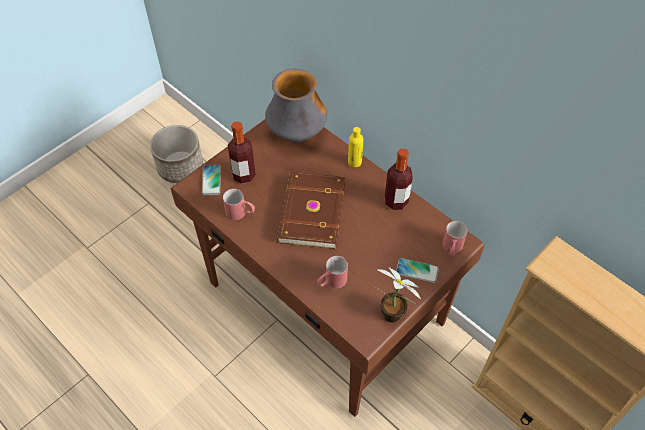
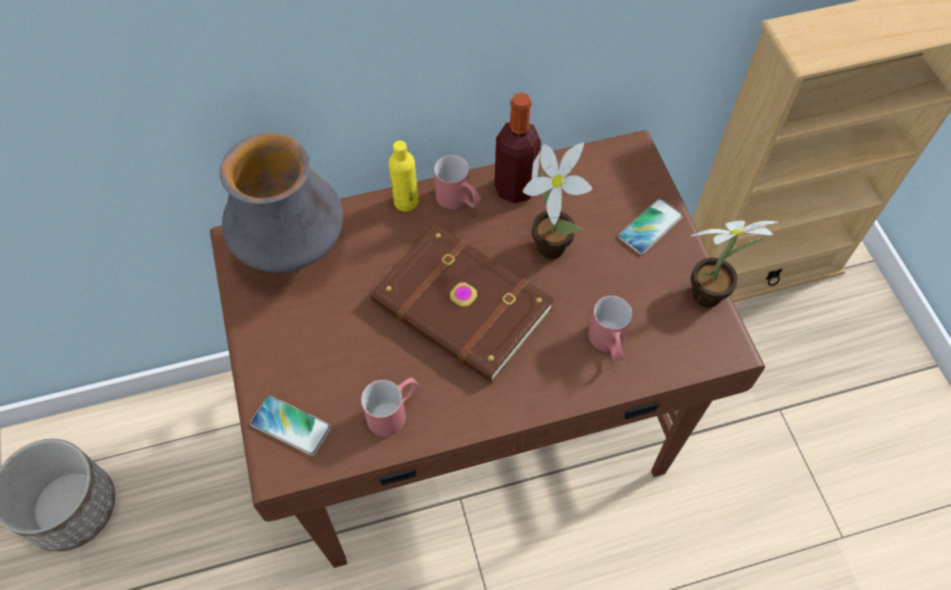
camera: 60 degrees left, 5 degrees up
(244, 175) = (318, 369): bottle -> none
(374, 231) = (550, 242): none -> potted plant
(451, 249) = (637, 168): red mug -> red mug (459, 201)

